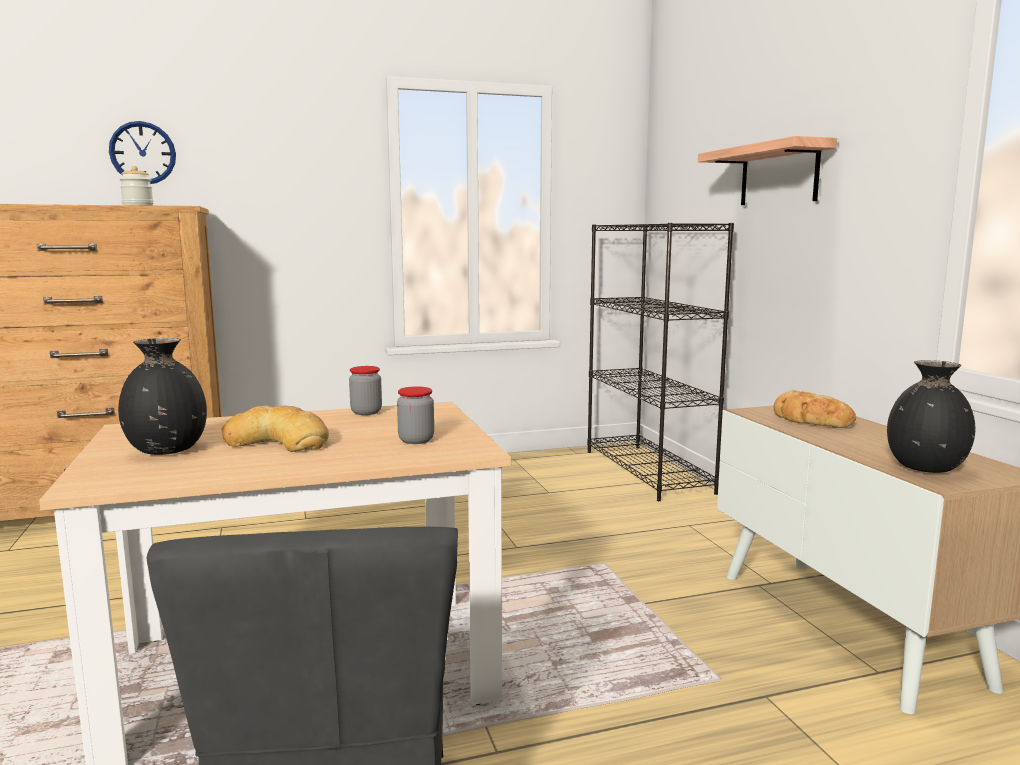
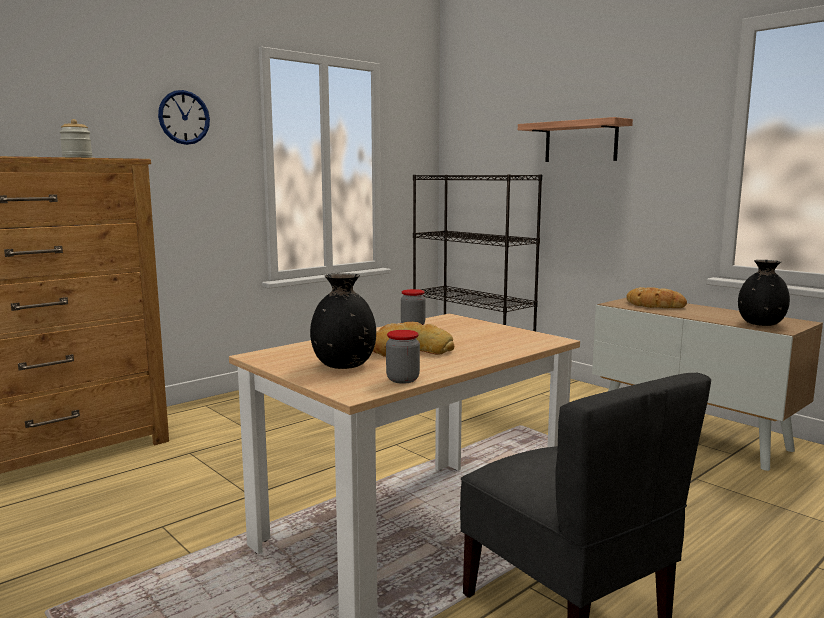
camera: 25 degrees left, 0 degrees up
(143, 153) = (48, 105): wall clock -> wall clock (184, 117)
(416, 440) = (498, 338): jar -> jar (402, 379)

